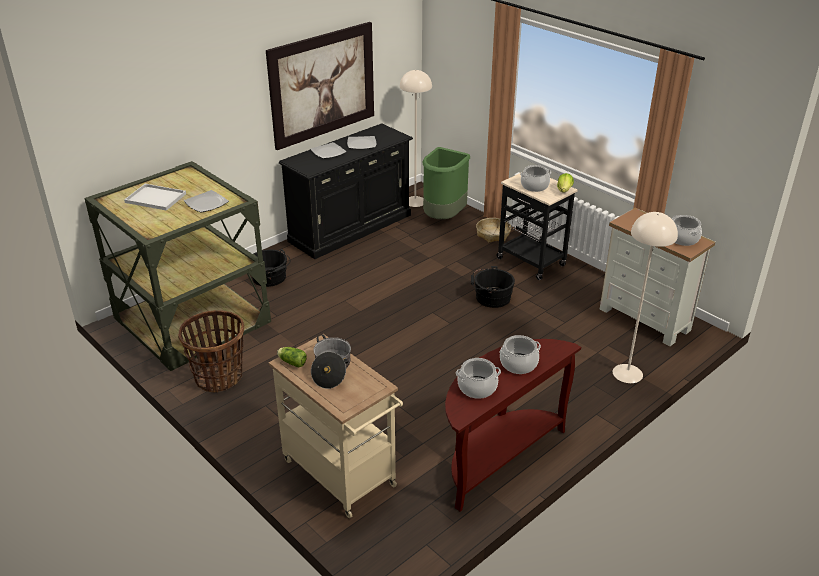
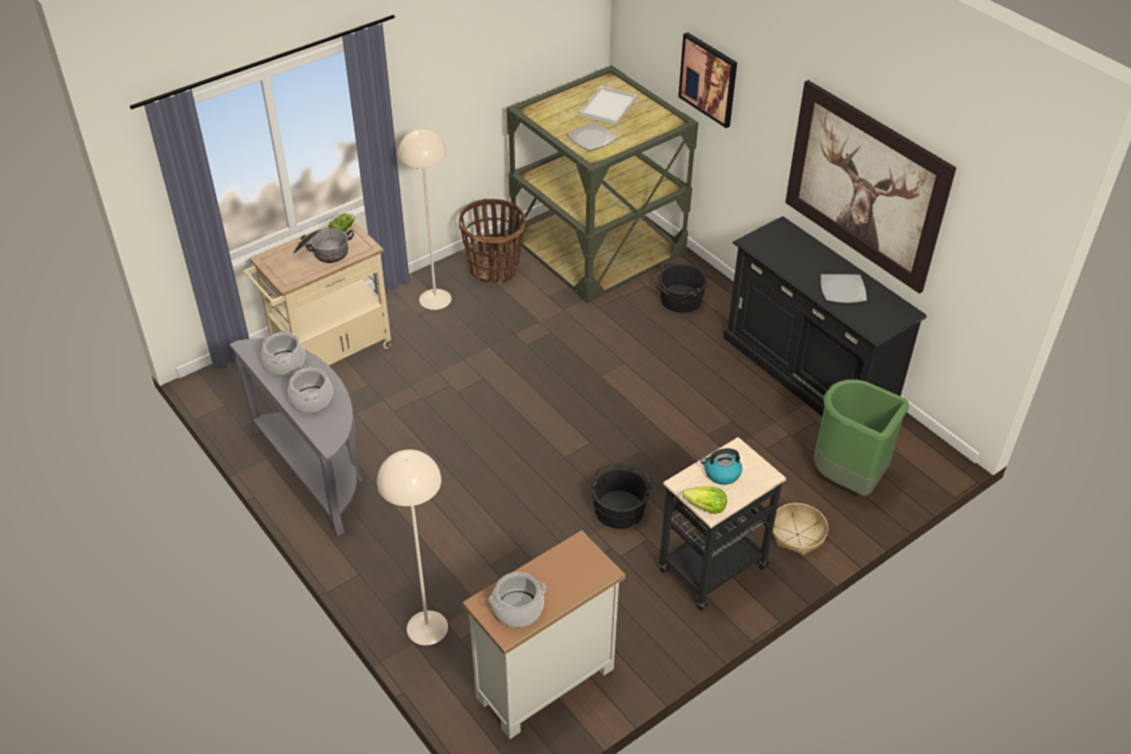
camera: 95 degrees right, 10 degrees up
(183, 123) = (708, 79): none -> picture
(328, 152) = (811, 258): plate -> none
(415, 201) = (898, 449): beige floor lamp -> beige floor lamp (435, 299)
(497, 457) = (316, 471): brown console table -> grey console table
(534, 186) = (721, 473): cooking pot -> kettle

